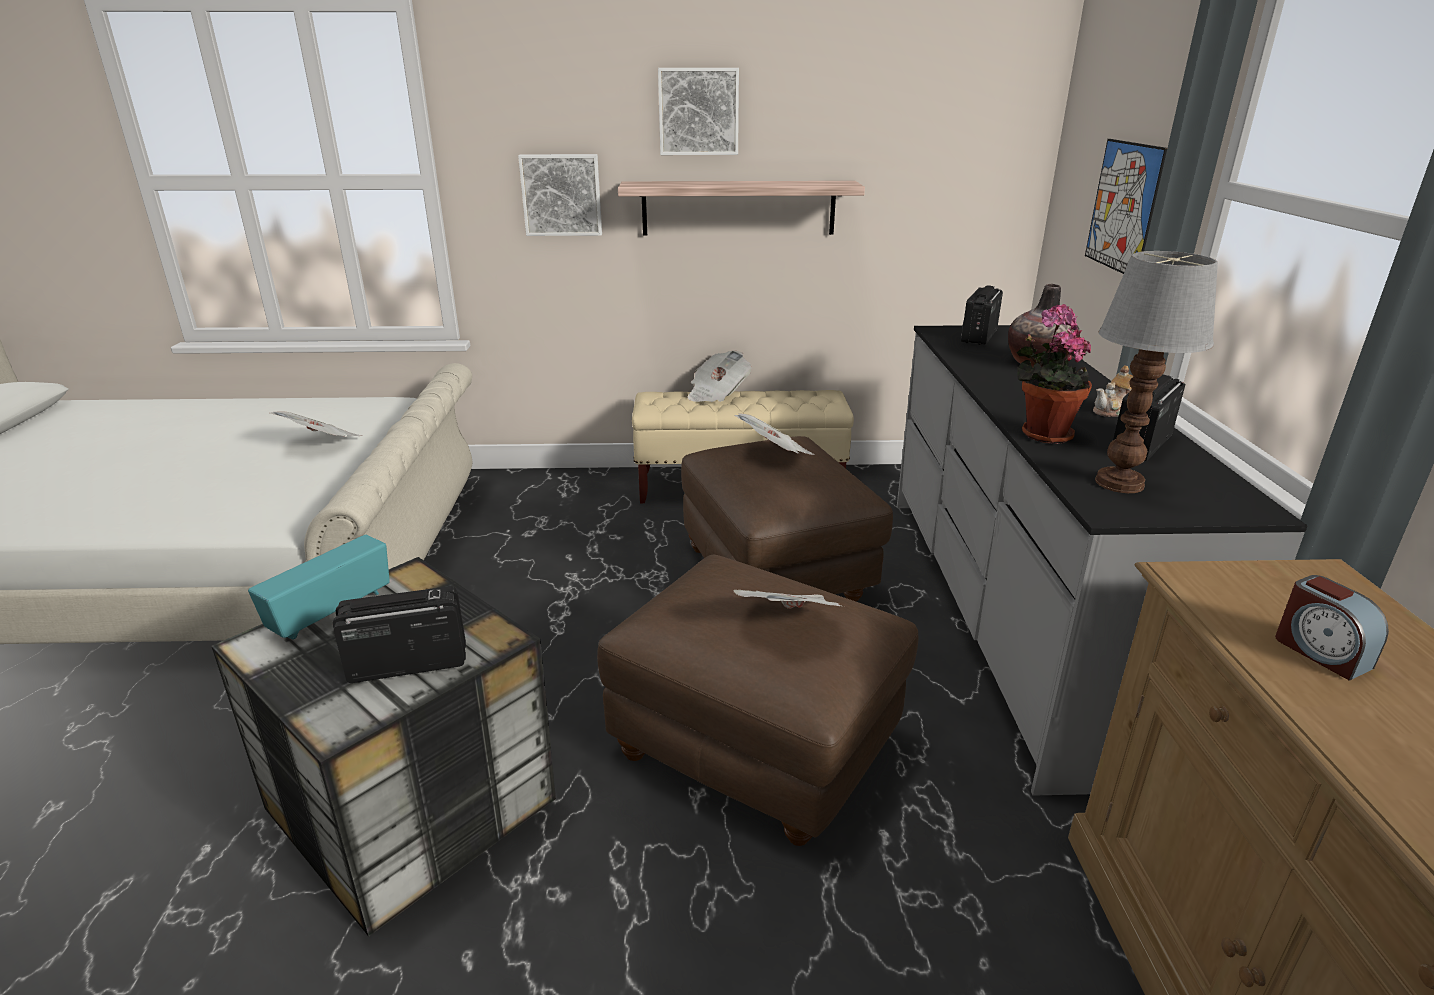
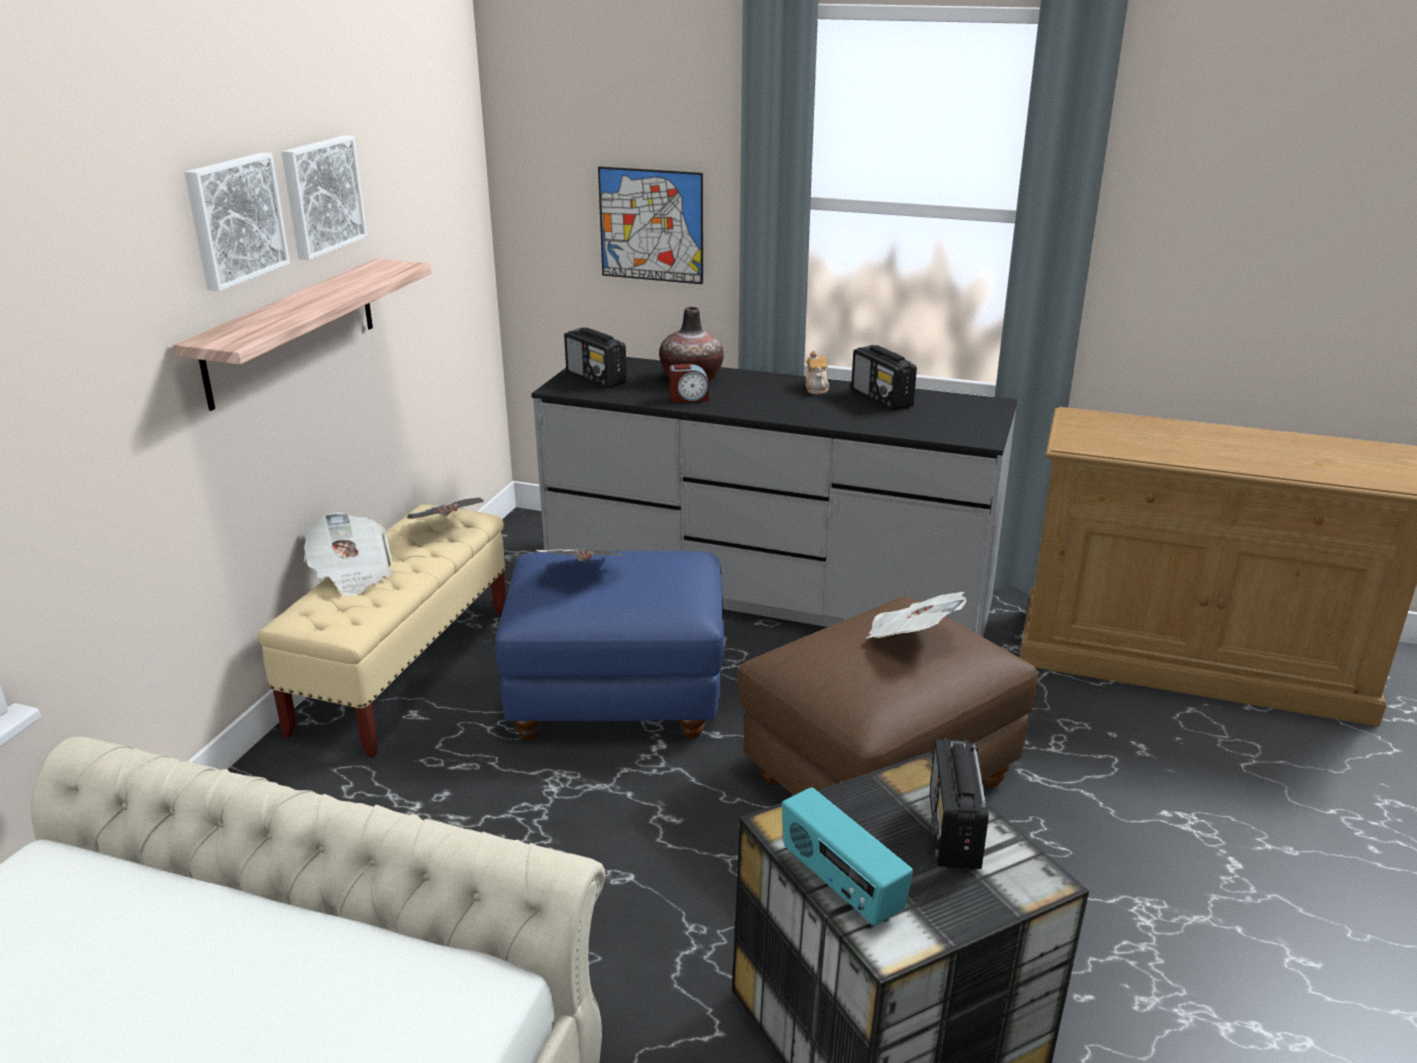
camera: 70 degrees left, 0 degrees up
(321, 443) = (168, 955): newspaper -> newspaper (446, 528)
(561, 195) = (107, 394): picture -> picture (321, 196)
(777, 573) = (618, 695): brown ottoman -> blue ottoman
(1042, 433) = (844, 420): potted plant -> none
(1119, 483) = (942, 424): table lamp -> none
(1320, 652) = (1153, 443): alarm clock -> alarm clock (689, 398)

